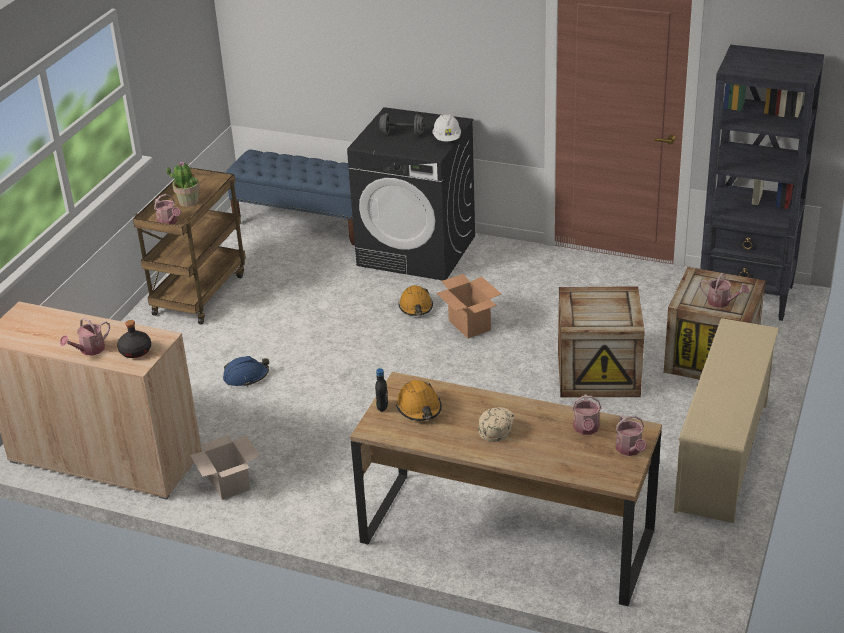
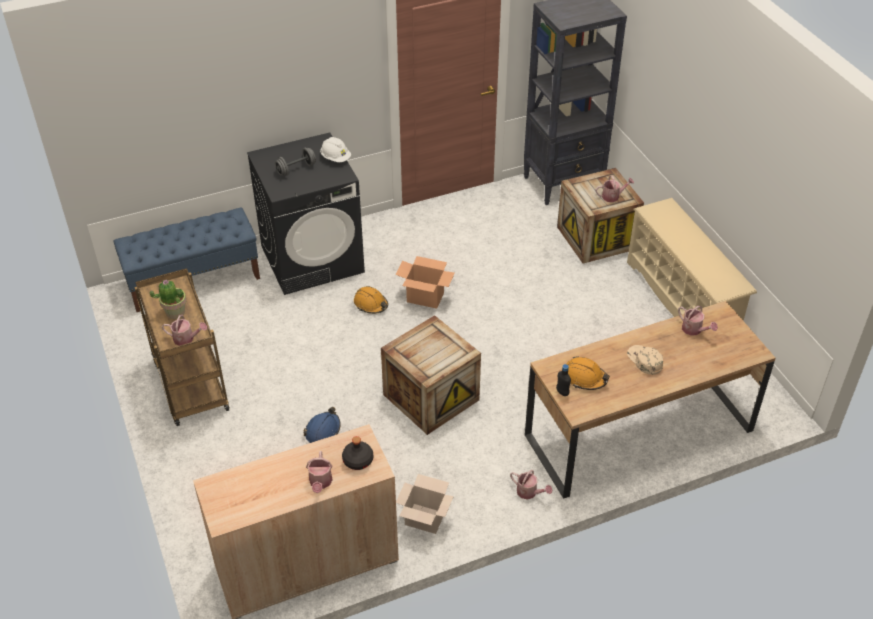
camera: 45 degrees left, 10 degrees up
(598, 373) = (547, 286): crate -> crate (431, 397)
(630, 450) = (733, 329): watering can -> watering can (529, 492)

